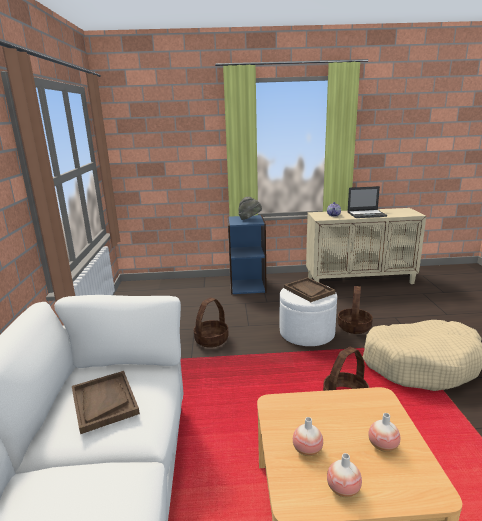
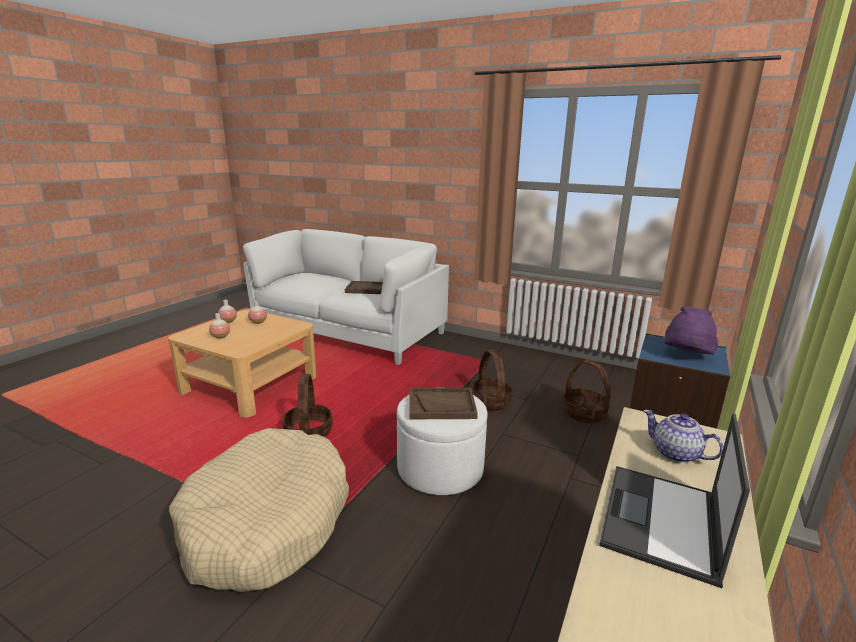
camera: 120 degrees right, 0 degrees up
(249, 219) = (686, 356): grey hat -> purple hat
(354, 327) = (410, 523): basket -> basket (584, 413)

